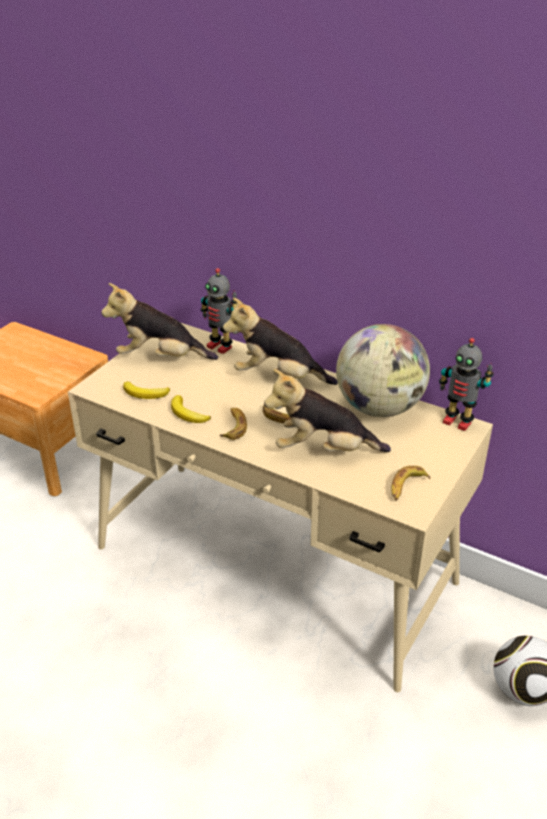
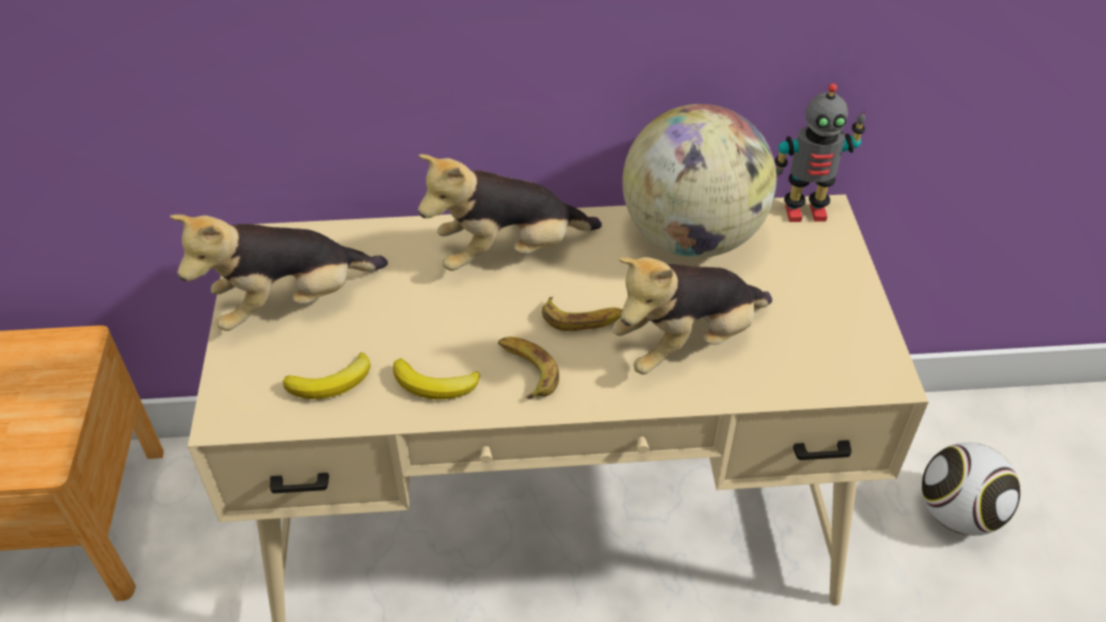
camera: 35 degrees left, 10 degrees up
(220, 346) = (370, 239): toy robot -> none
(406, 487) = (843, 345): banana -> none

